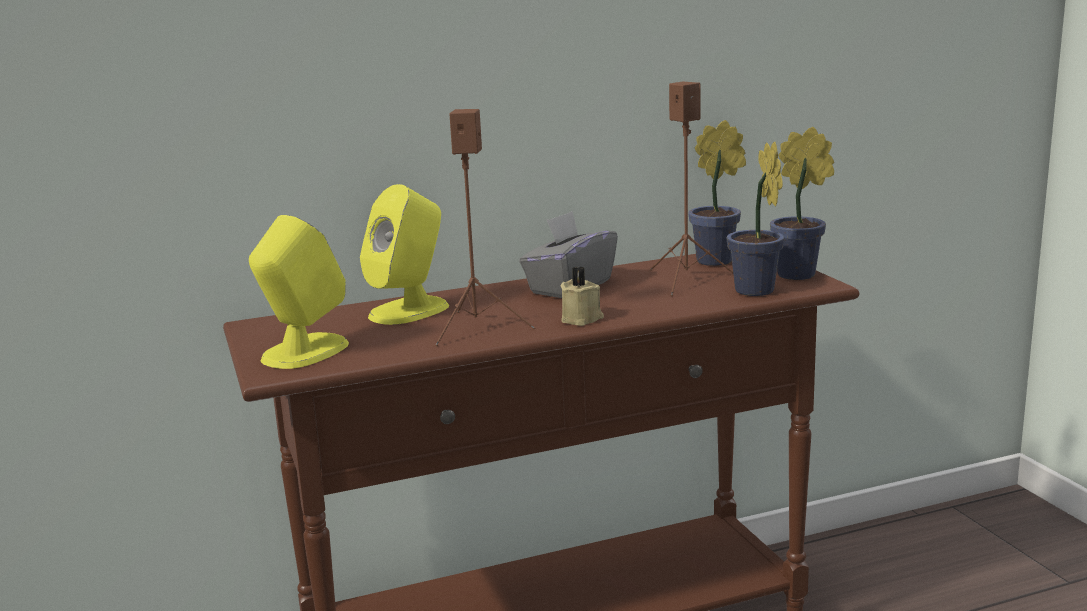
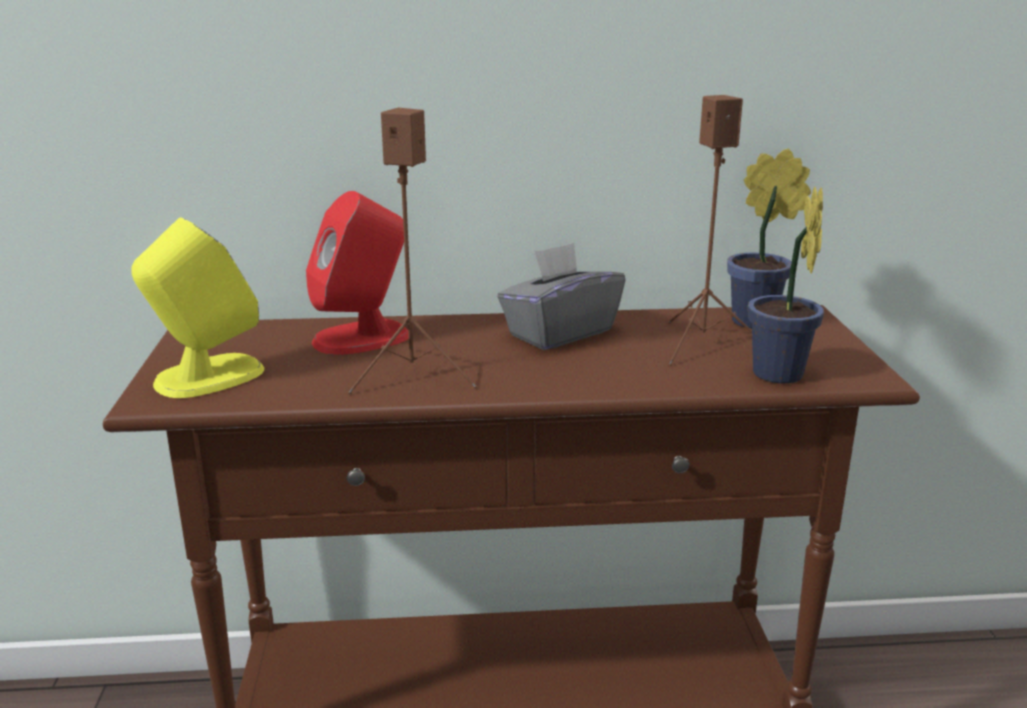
camera: 15 degrees right, 5 degrees up
(409, 311) = (363, 338): yellow speaker -> red speaker
(582, 319) = (541, 382): beige candle -> none
(801, 274) = (852, 358): potted plant -> none

